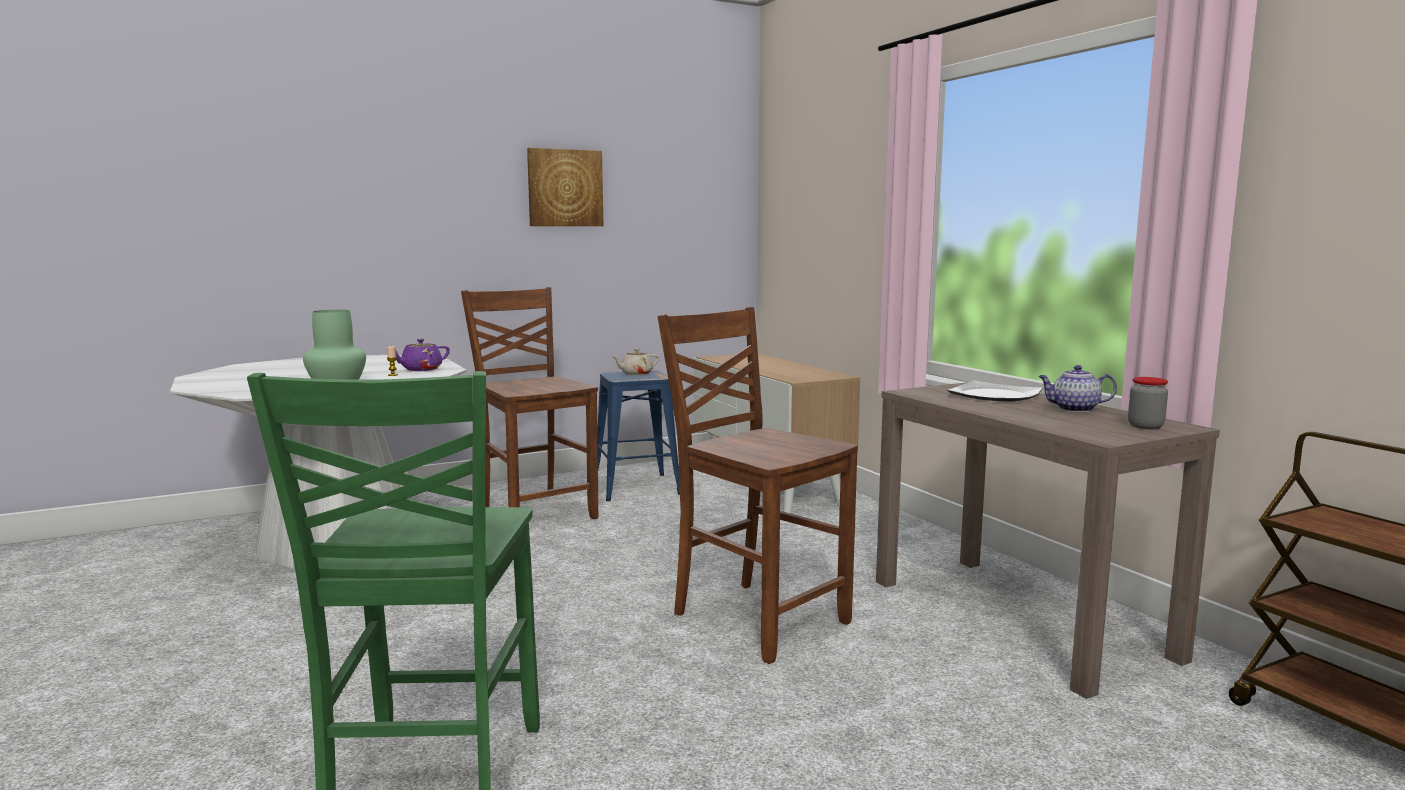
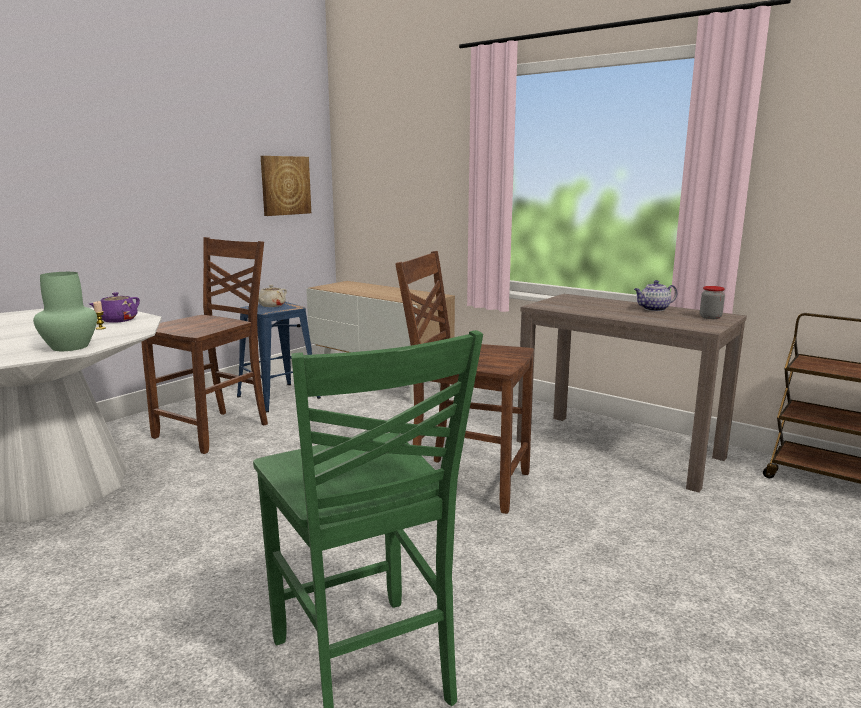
camera: 25 degrees left, 5 degrees up
(536, 512) = (215, 431): brown chair -> brown chair turned 90 degrees clockwise
(565, 188) = (188, 148): picture -> picture (285, 185)
(994, 395) = (593, 303): plate -> none

